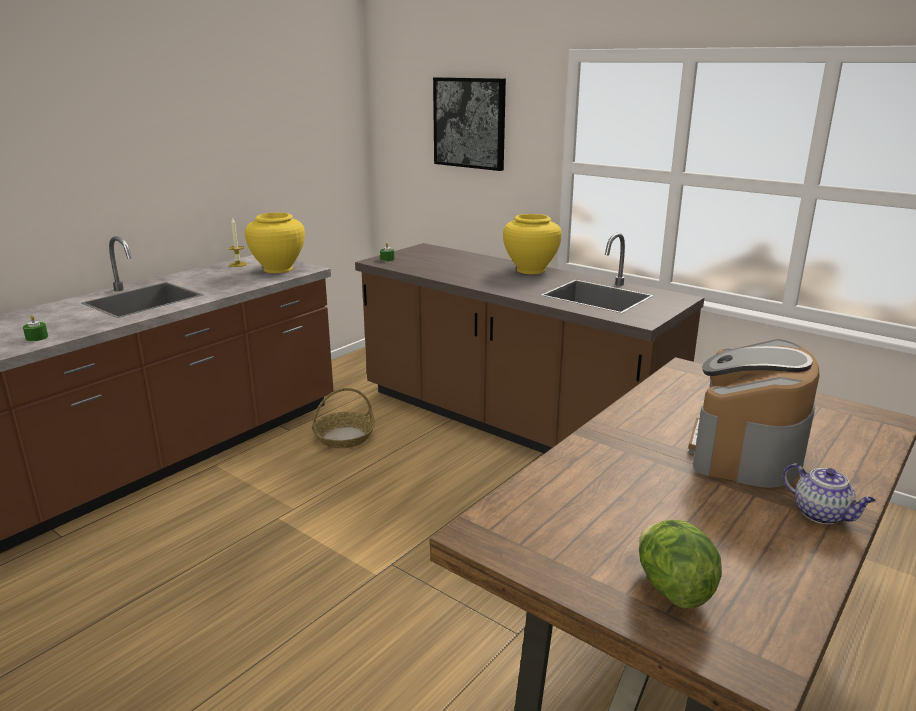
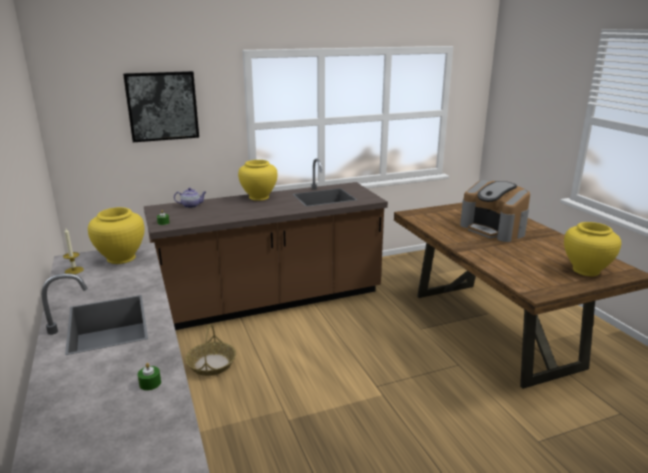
camera: 60 degrees left, 0 degrees up
(672, 588) = (586, 270): lettuce -> yellow vase
(822, 514) = (547, 235): teapot -> teapot (191, 206)

